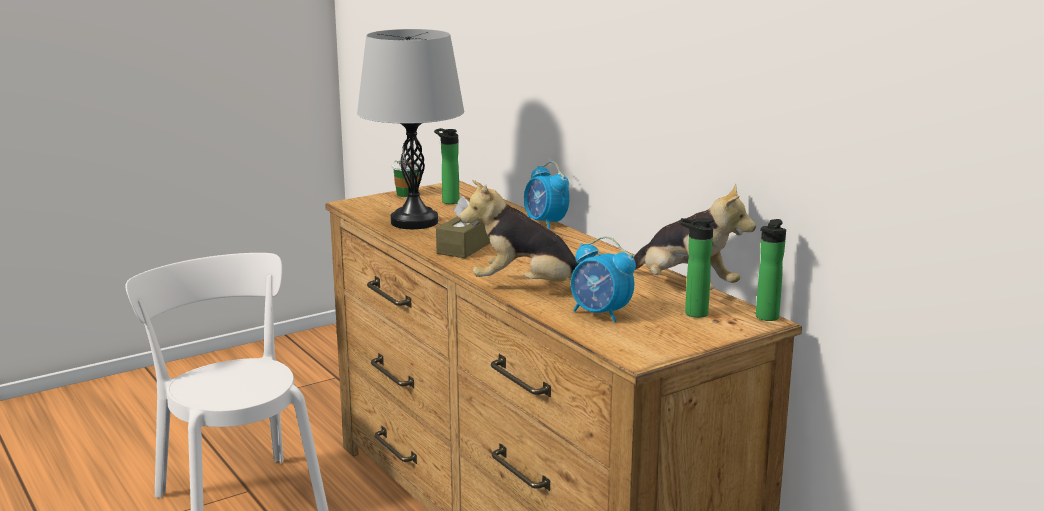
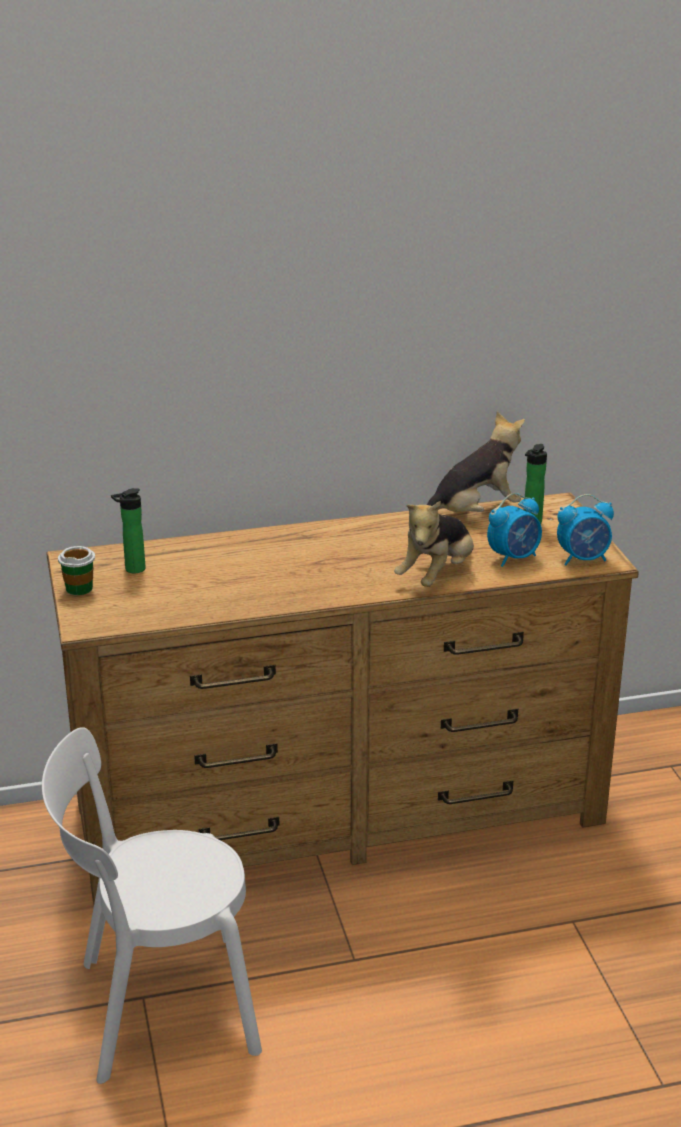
camera: 70 degrees left, 10 degrees up
(414, 222) = (193, 599): grey table lamp -> none
(465, 247) = (299, 585): brown tissue box -> none
(545, 223) = (255, 534): alarm clock -> alarm clock (583, 559)
(765, 318) = (554, 500): bottle -> none

